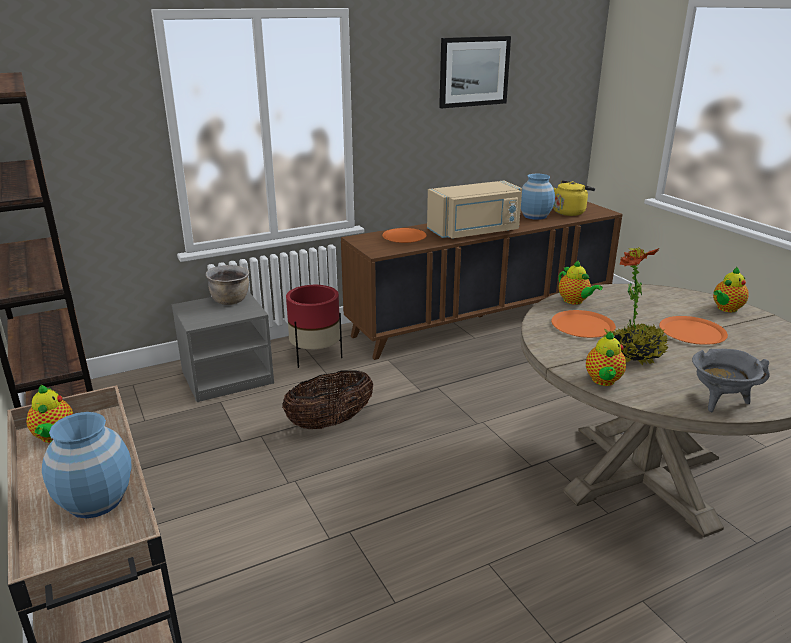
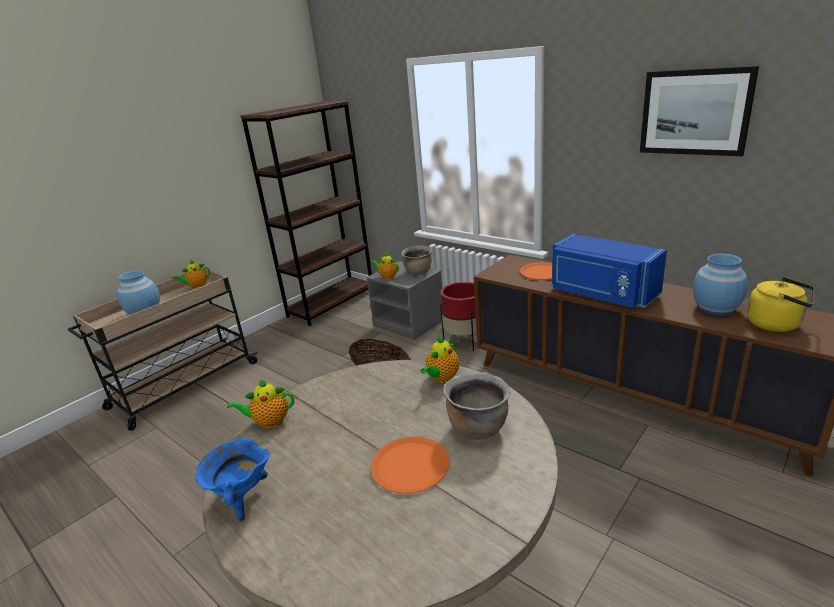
camera: 70 degrees right, 0 degrees up
(475, 232) = (602, 294): beige microwave -> blue microwave
(582, 325) = (383, 392): orange plate -> none
(633, 354) = (331, 431): potted plant -> none
(653, 303) = (477, 428): none -> brown cooking pot
(719, 401) = (242, 498): grey cooking pot -> blue cooking pot
(726, 309) = (507, 489): teapot -> teapot (387, 276)

